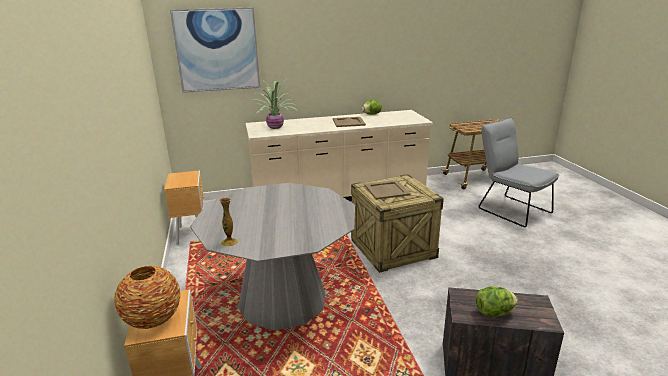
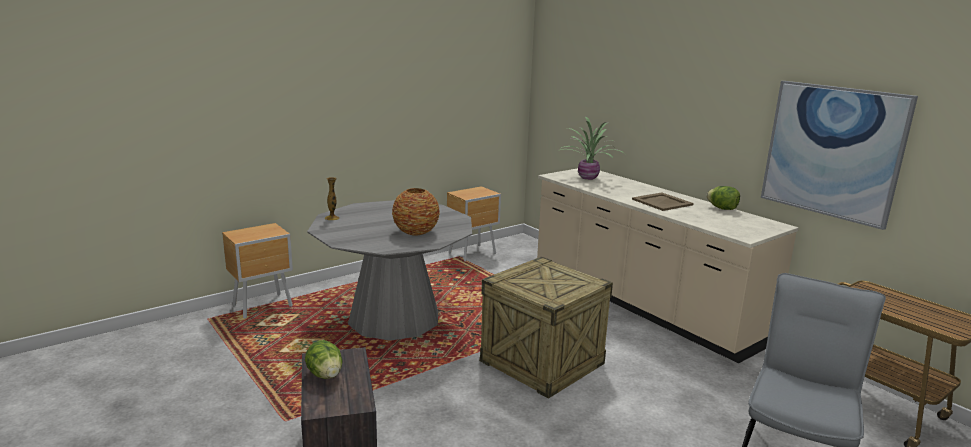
camera: 65 degrees right, 5 degrees down
(153, 319) = (250, 232): vase -> vase (415, 232)
(217, 50) = (579, 76): picture -> picture (832, 151)
(386, 190) = (542, 275): beige tray -> none

